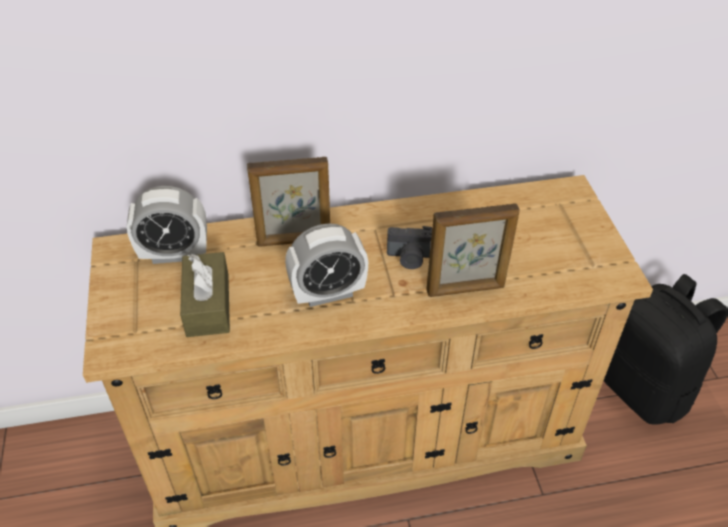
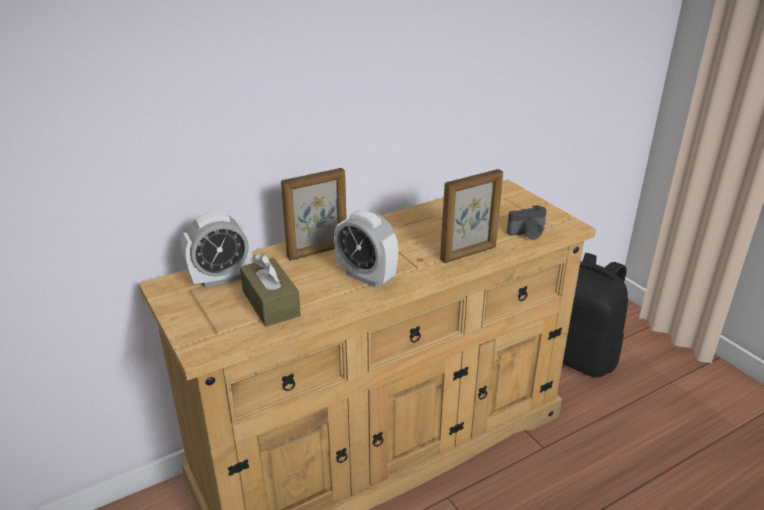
camera: 20 degrees left, 15 degrees down
(328, 293) = (366, 276): alarm clock -> alarm clock turned 75 degrees clockwise
(410, 258) = (416, 244): camera -> camera (527, 234)

